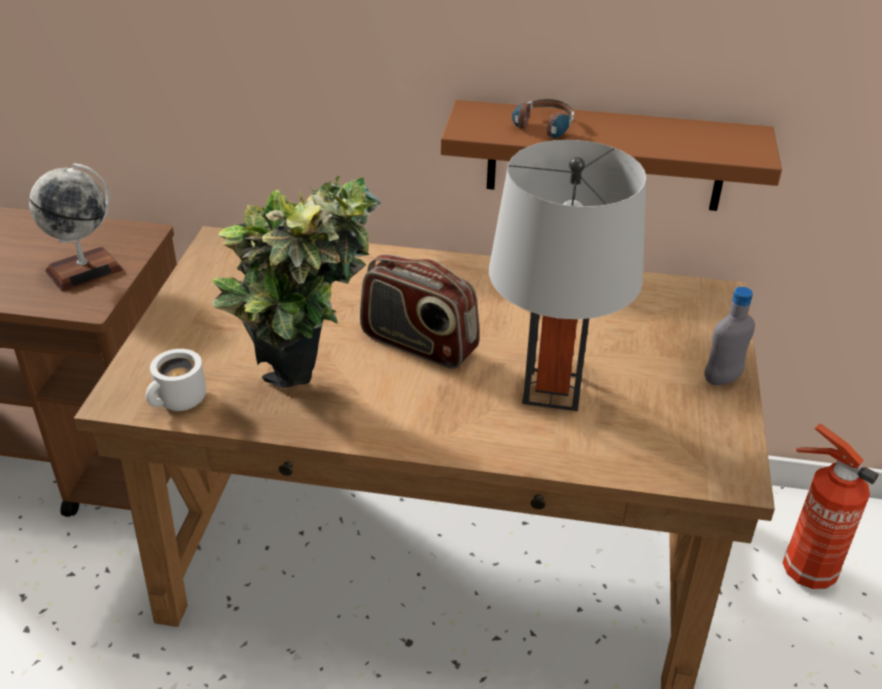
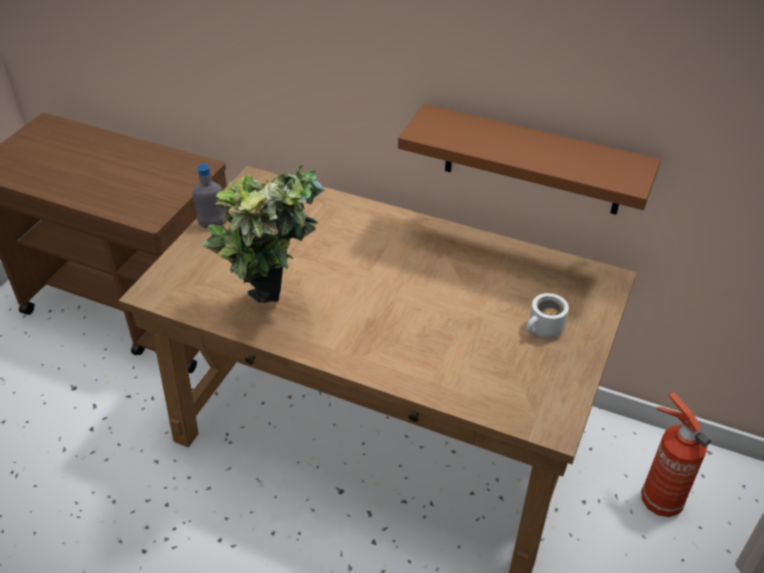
camera: 15 degrees right, 5 degrees up
(84, 270) = (155, 190): globe -> none
(180, 402) = (189, 300): white mug -> white mug (544, 331)
(418, 344) = (365, 284): radio -> none
(540, 130) = (474, 139): headphones -> none
(552, 390) = (448, 336): grey table lamp -> none
(722, 379) = (580, 349): grey bottle -> grey bottle (213, 225)

